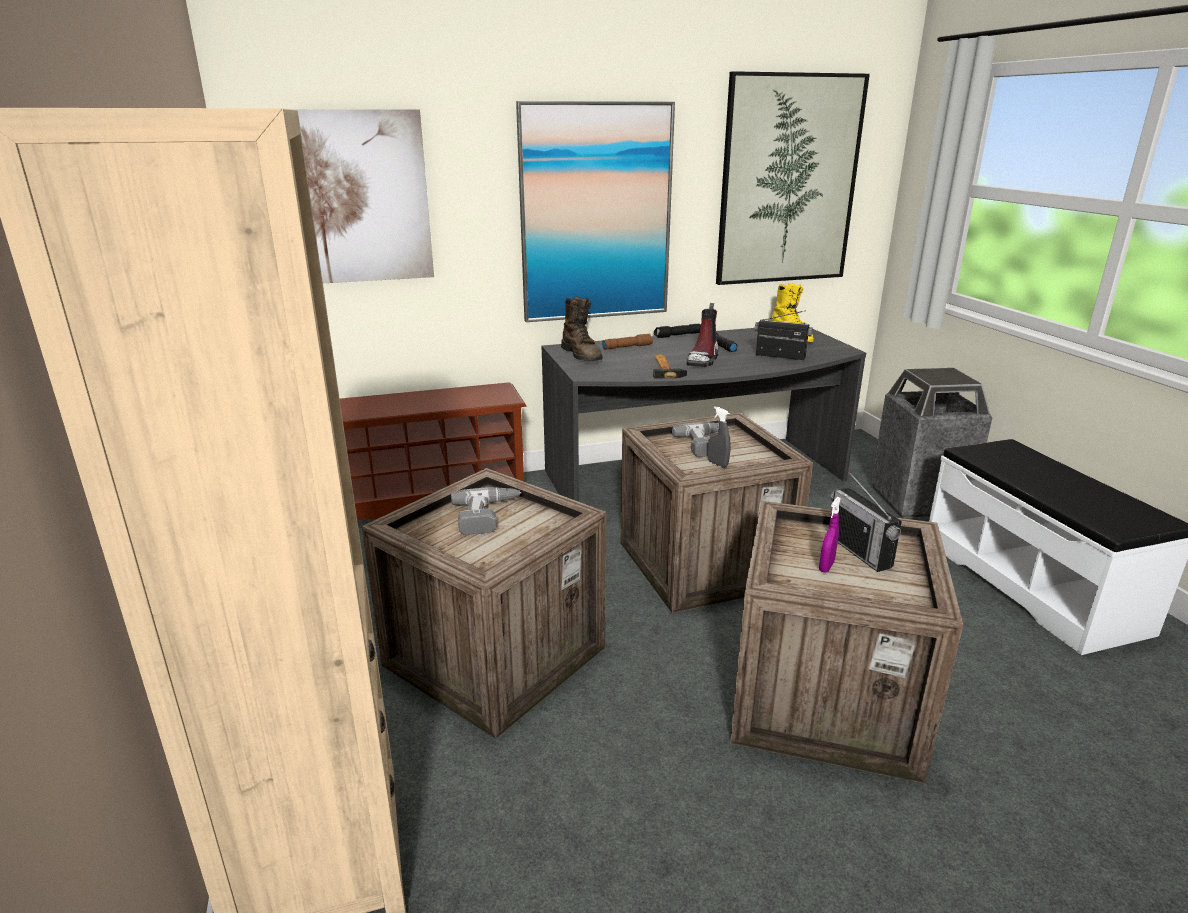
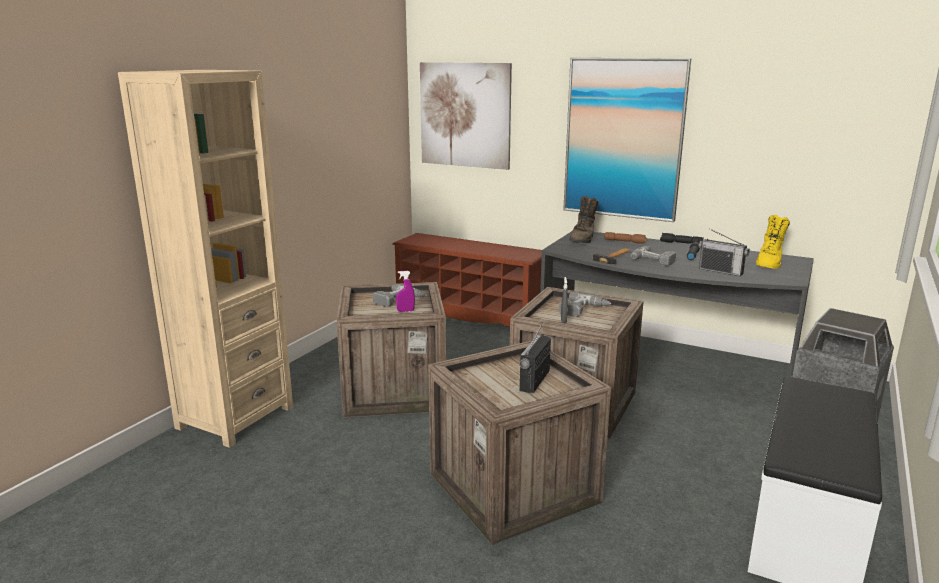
camera: 45 degrees right, 5 degrees down
(703, 360) = (655, 259): boot -> power drill
(780, 356) = (721, 271): radio -> radio turned 150 degrees clockwise
(788, 181) = (803, 127): picture -> none
(826, 567) = (499, 378): purple spray bottle -> purple spray bottle (405, 311)

